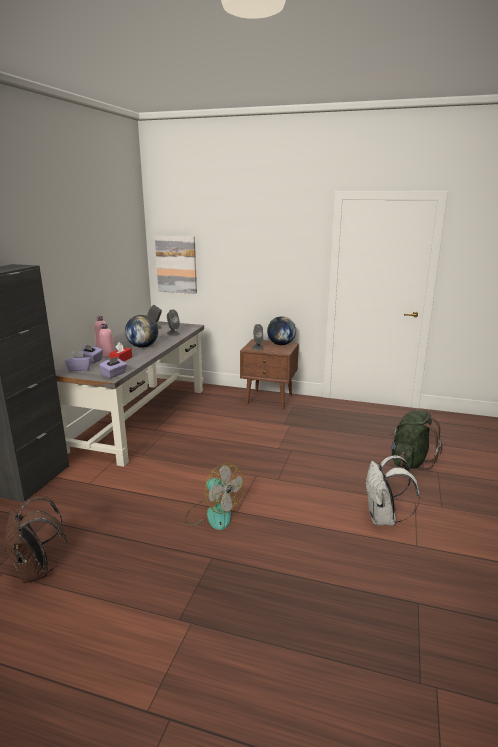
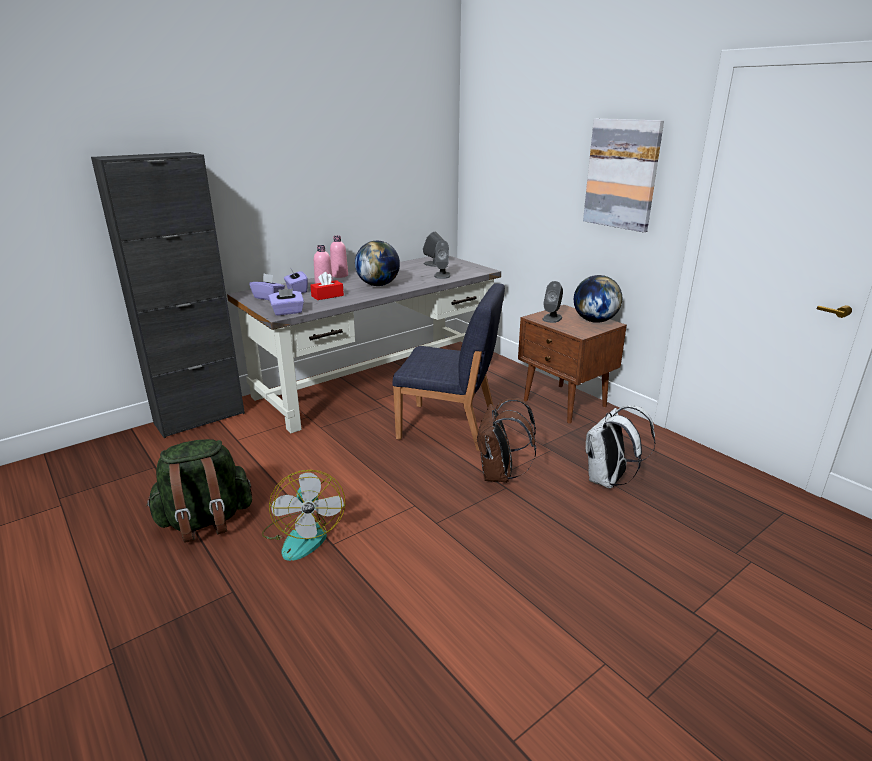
camera: 35 degrees right, 5 degrees up
(37, 571) = (83, 517): brown backpack -> brown backpack (499, 475)
(176, 264) = (487, 177): picture -> picture (622, 174)
(222, 430) = (448, 427): none -> blue chair
(383, 519) = (514, 663): white backpack -> white backpack (608, 481)
(410, 462) = (683, 587): green backpack -> green backpack (205, 521)

